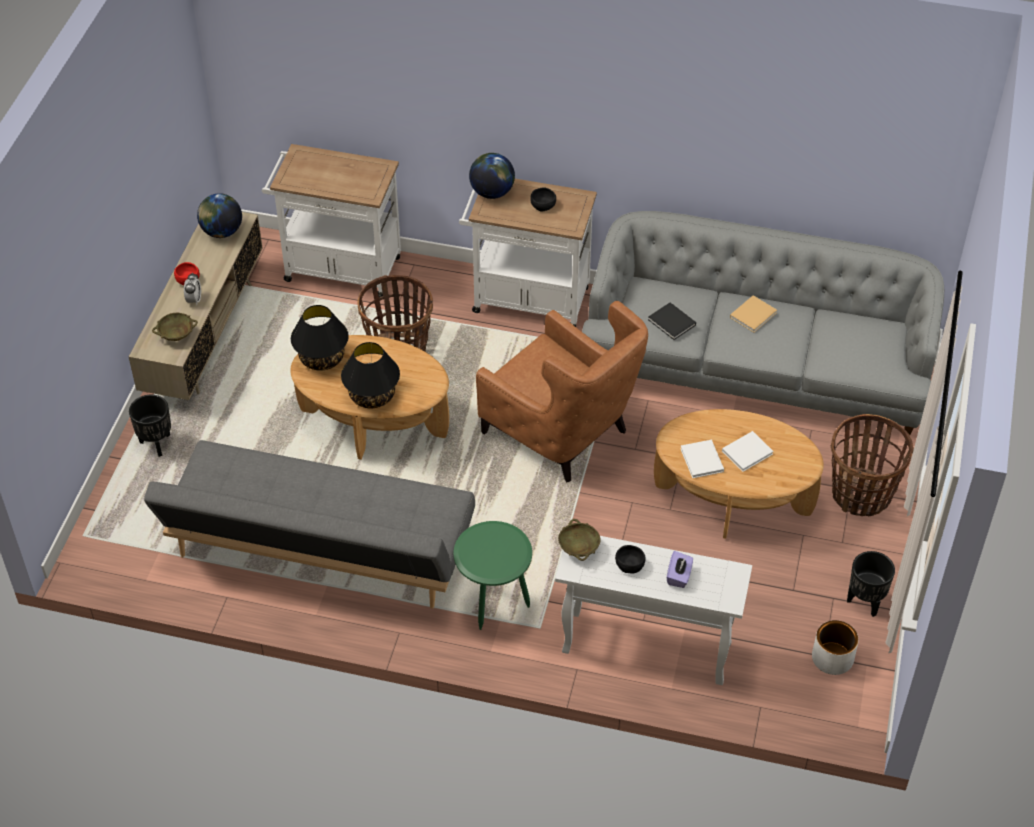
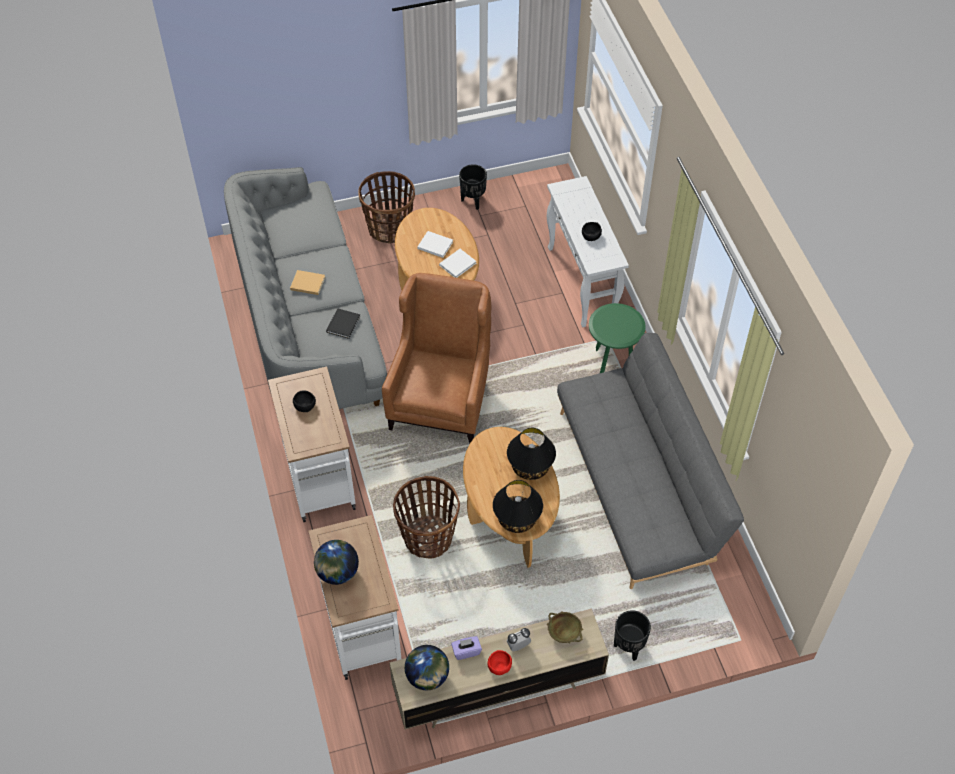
camera: 120 degrees left, 5 degrees up
(492, 192) = (309, 445): globe -> globe (337, 572)
(578, 549) = (598, 263): beige bowl -> none
(679, 576) = (581, 211): purple tissue box -> purple tissue box (466, 651)
(832, 658) = (524, 202): white planter -> none

